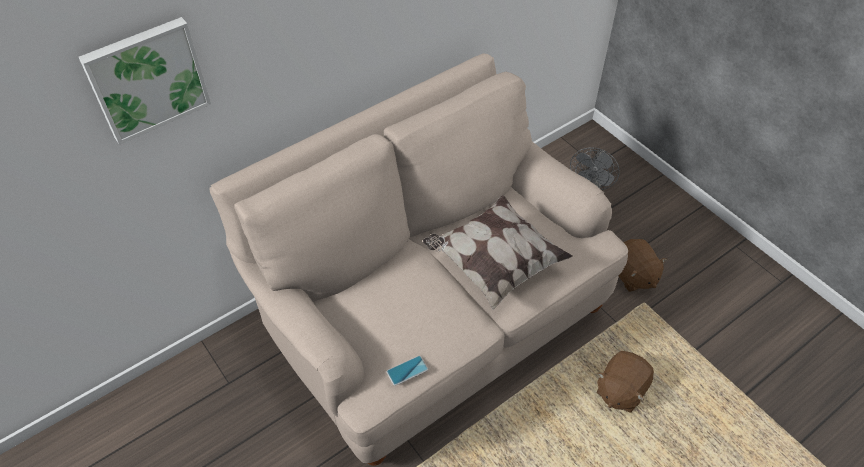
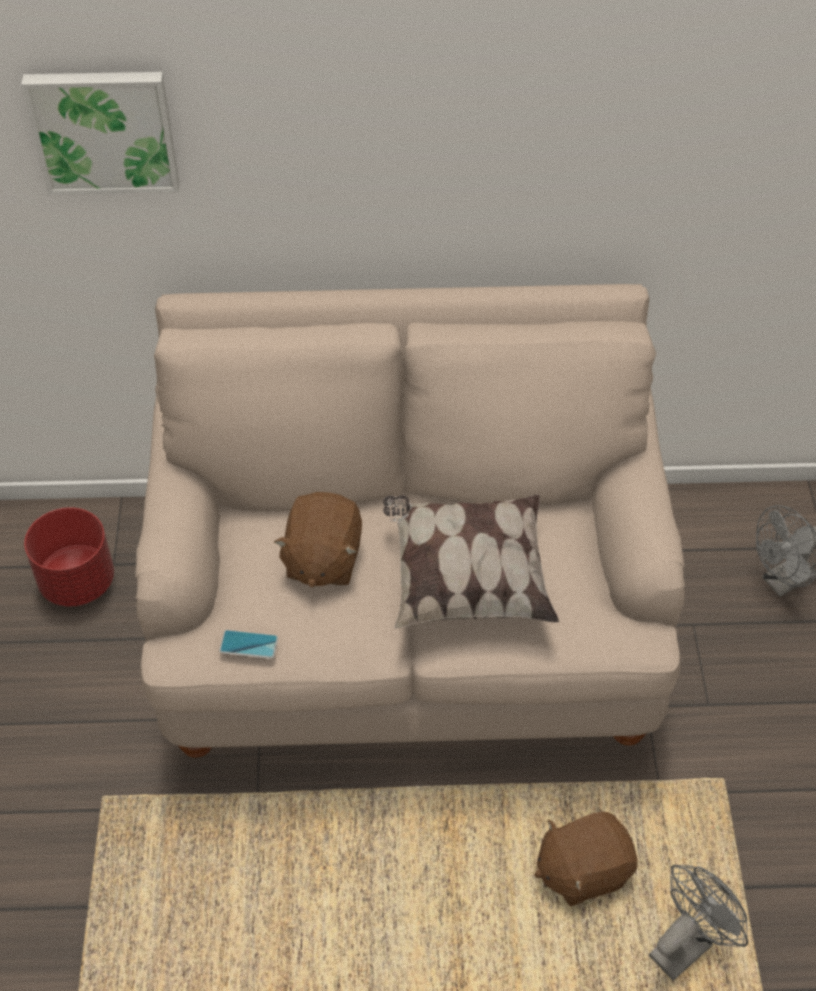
camera: 35 degrees right, 0 degrees up
(213, 407) = (77, 581): none -> red planter
(632, 275) = (741, 733): brown plush toy -> brown plush toy (322, 560)
(695, 394) = (686, 944): none -> grey fan

